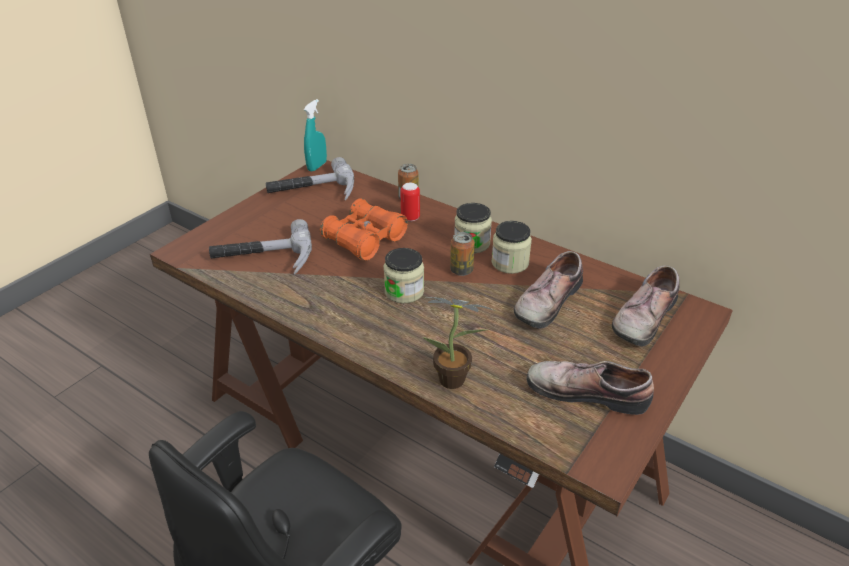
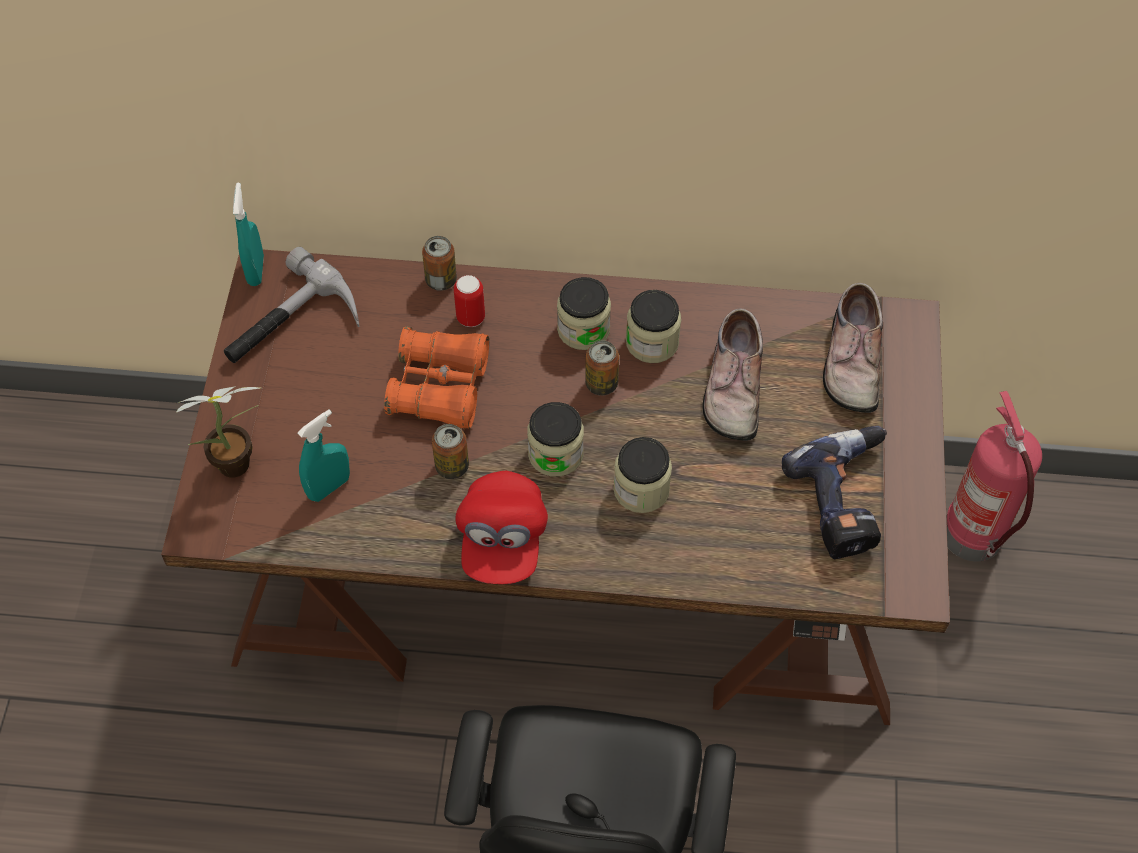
camera: 30 degrees left, 20 degrees up
(262, 258) = (329, 487): hammer -> turquoise spray bottle
(333, 319) = (502, 540): none -> red cap
(338, 275) = (452, 466): none -> can
(443, 328) = (641, 489): none -> jar
(456, 381) = (706, 558): potted plant -> potted plant (240, 464)
(587, 390) = (848, 499): shoe -> power drill
(727, 545) = (975, 537): none -> fire extinguisher

